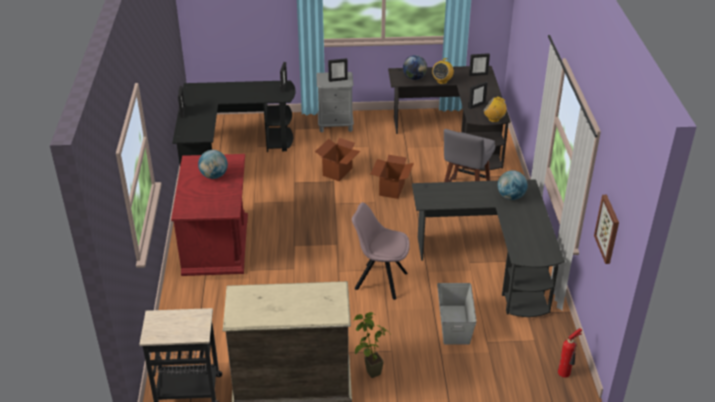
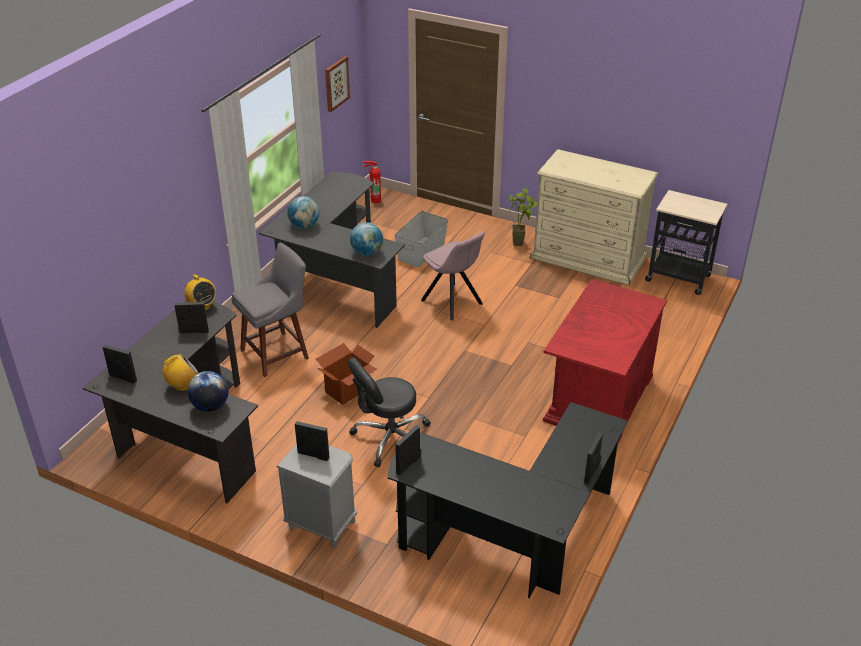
camera: 150 degrees left, 0 degrees up
(214, 176) = (597, 332): globe -> globe (367, 253)
(338, 172) = (388, 440): cardboard box -> black office chair

